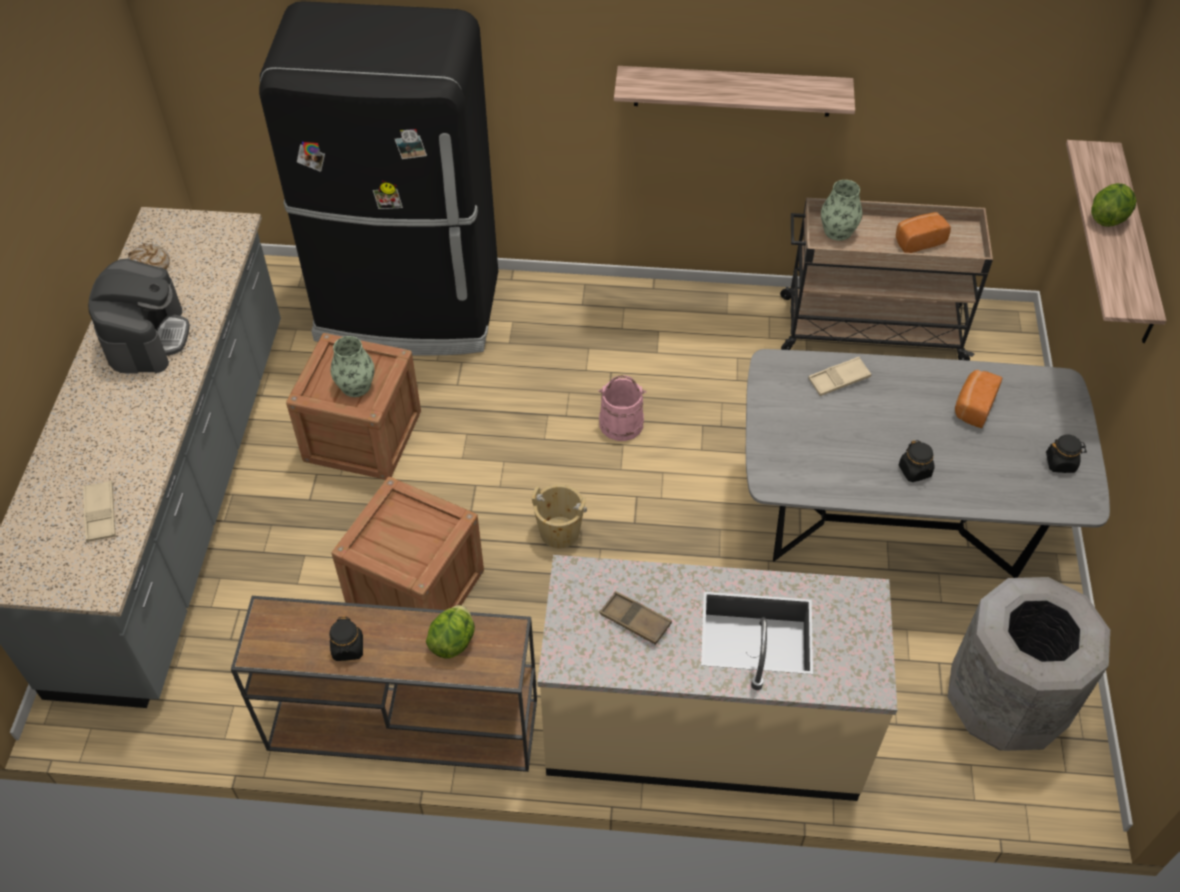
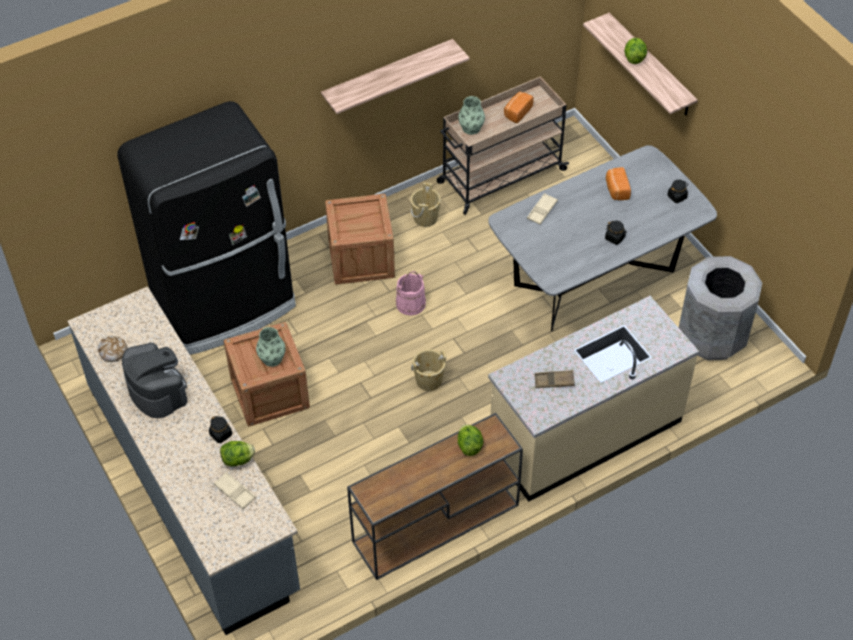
camera: 35 degrees left, 0 degrees up
(145, 476) = (238, 460): none -> lettuce
(348, 648) = (421, 480): black jar -> black jar (221, 434)
(416, 589) = (379, 455): crate -> crate (361, 258)
(730, 330) = (425, 218): none -> beige bucket

